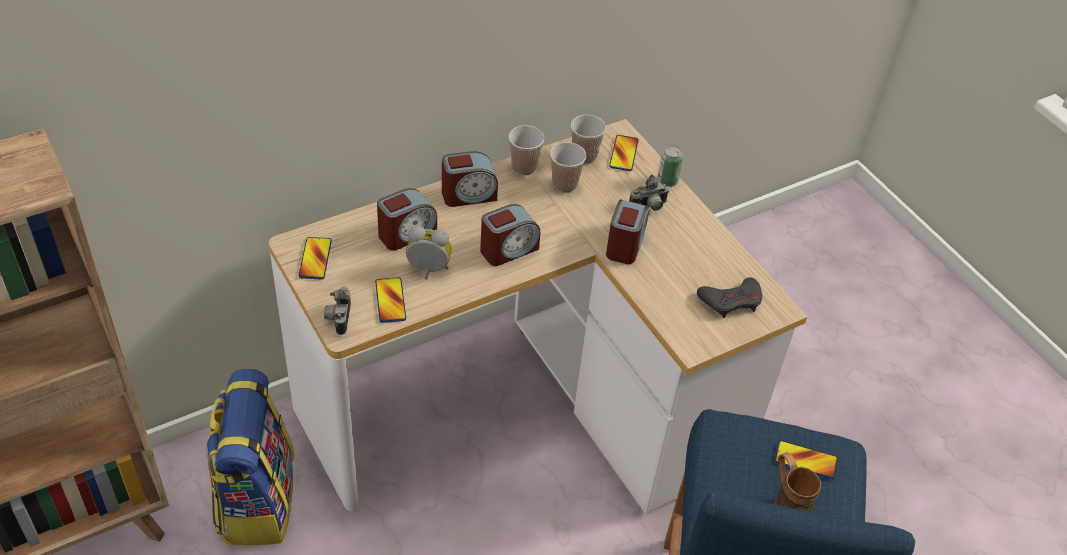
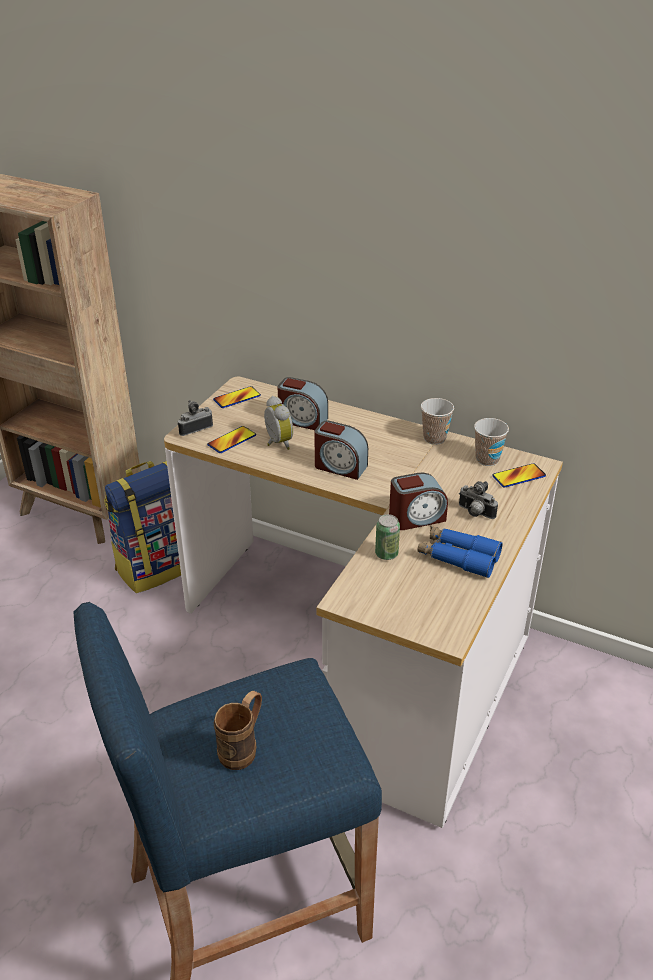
camera: 60 degrees right, 10 degrees down
(468, 195) = (373, 428): alarm clock -> none
(564, 185) = (442, 463): cup -> none
(667, 181) = (519, 510): can -> can (386, 554)
(695, 250) = (458, 557): none -> blue binoculars
(731, 301) = (422, 602): grey game controller -> none
(806, 460) = (306, 742): phone -> none

